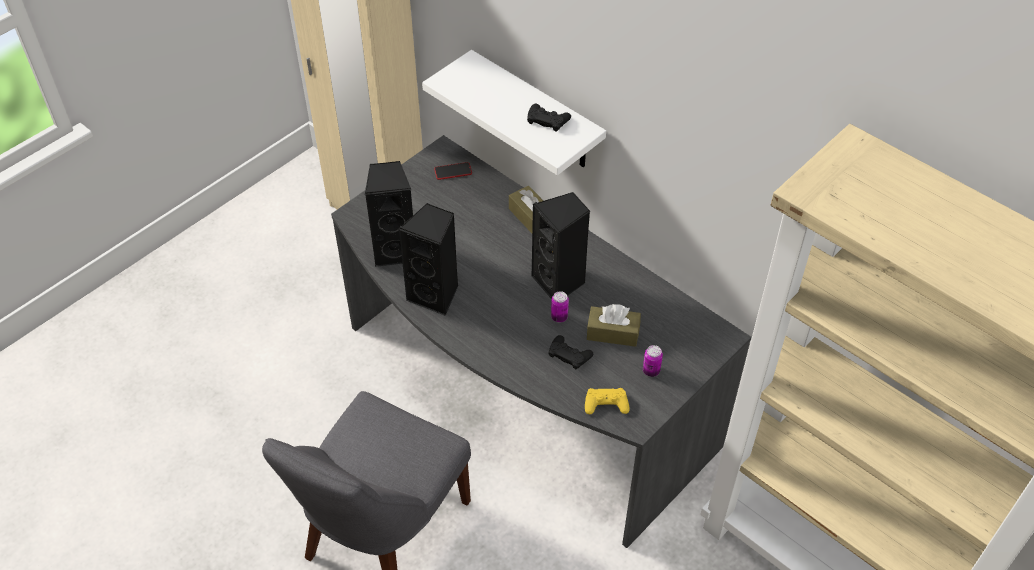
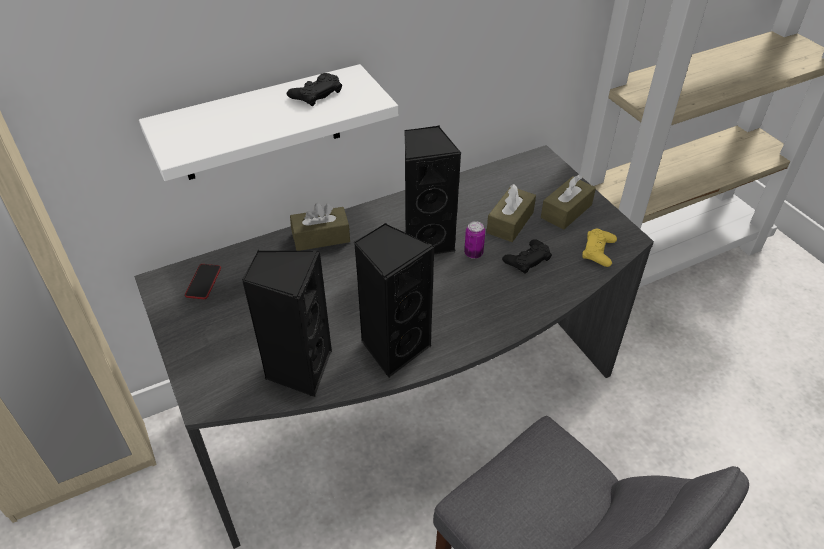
camera: 70 degrees left, 5 degrees down
(651, 371) = (566, 211): can -> brown tissue box

